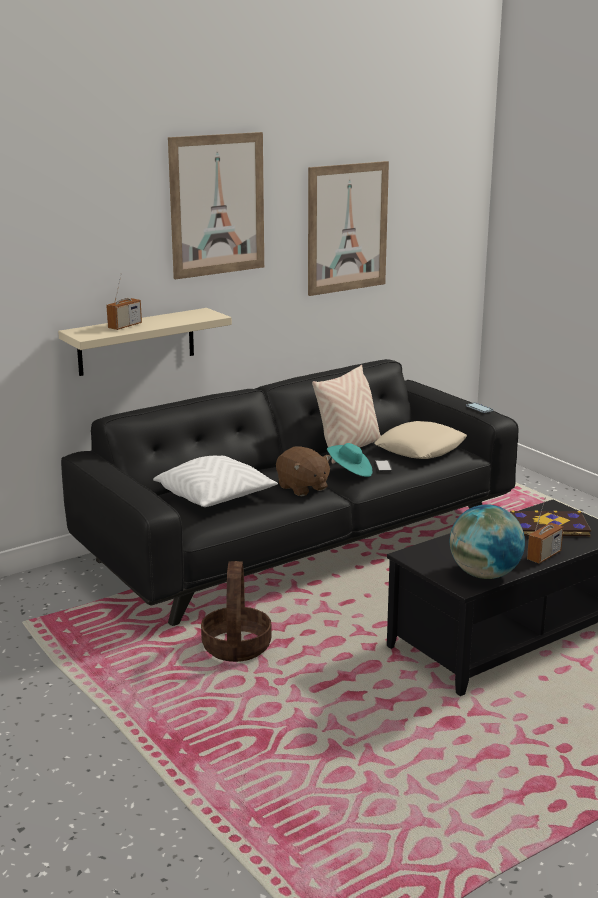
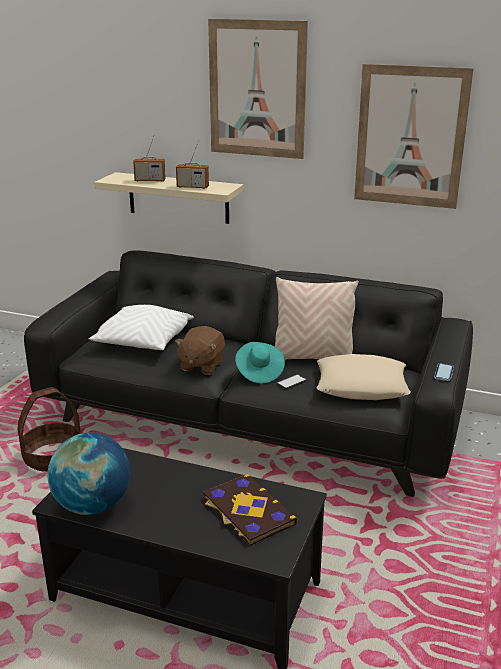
camera: 55 degrees right, 5 degrees up
(544, 556) = (168, 528): radio -> radio (192, 187)

